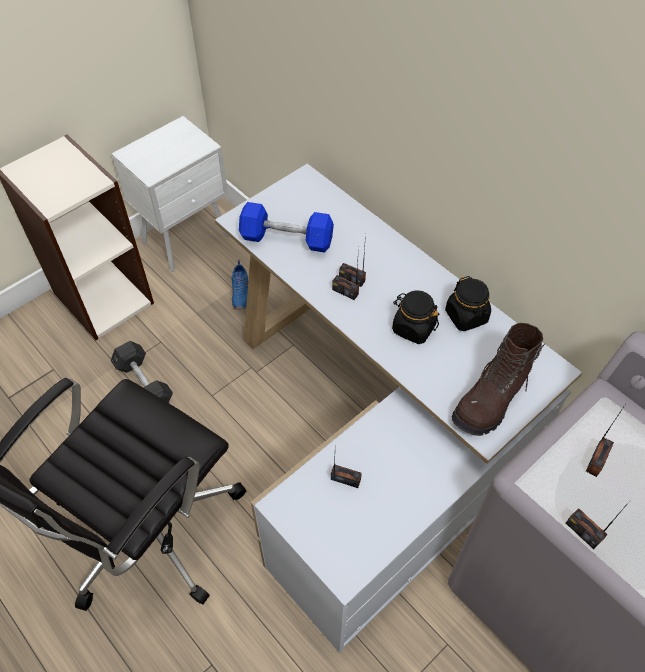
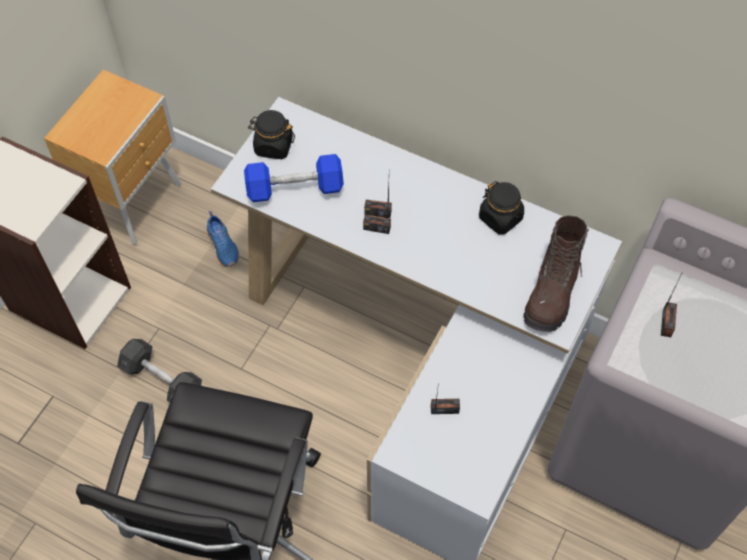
camera: 20 degrees left, 5 degrees up
(188, 239) = (136, 202): white nightstand -> brown nightstand
(413, 328) = (456, 245): black jar -> black jar (273, 146)
(583, 532) = (675, 387): radio -> none

